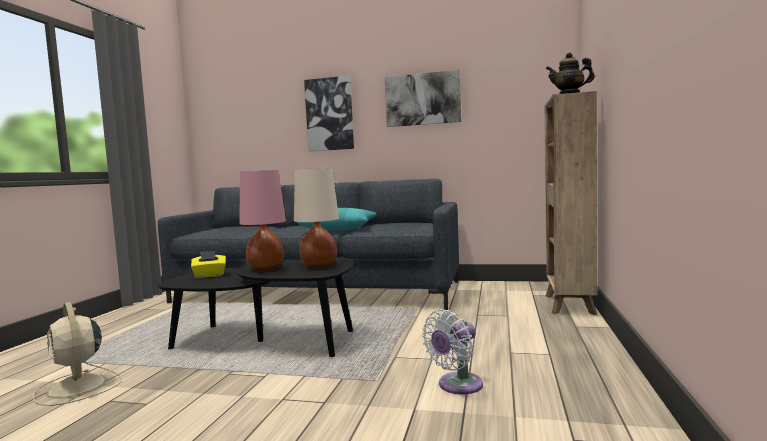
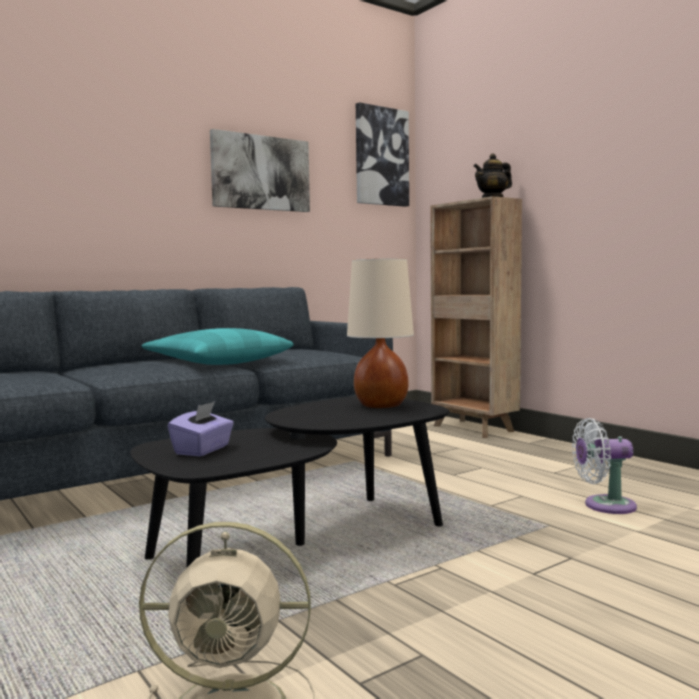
camera: 50 degrees left, 0 degrees up
(209, 275) = (203, 450): yellow tissue box -> purple tissue box
(265, 269) = (331, 419): pink table lamp -> none
(329, 114) = (116, 172): picture -> picture (381, 156)
(457, 386) = (604, 506): white fan -> white fan turned 90 degrees clockwise

